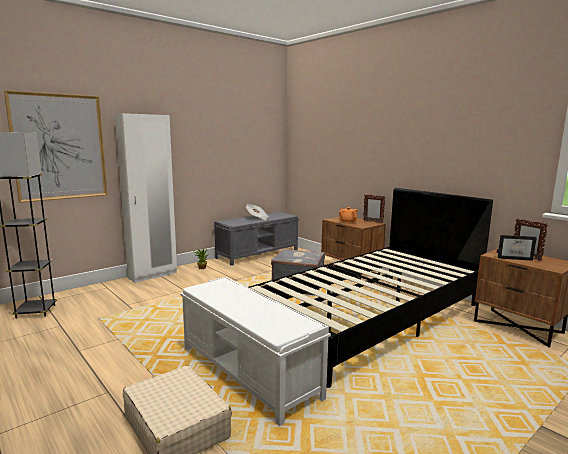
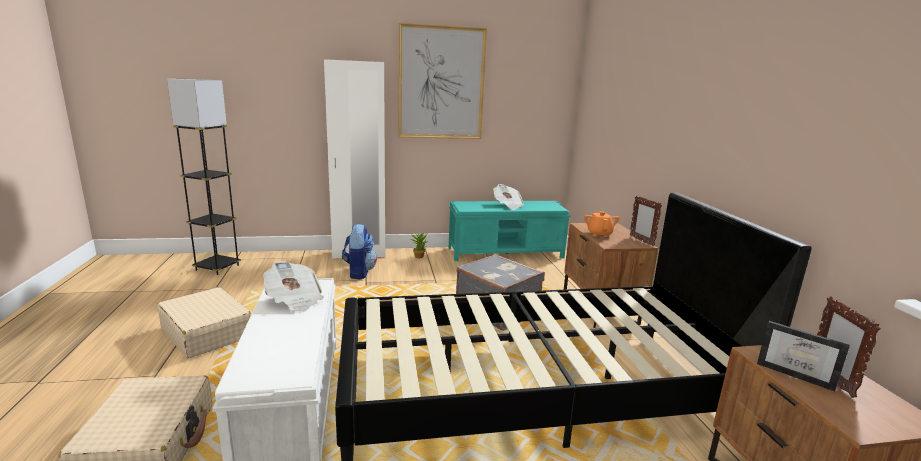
camera: 30 degrees right, 5 degrees up
(59, 147) = (264, 97): picture -> picture (441, 83)
(106, 354) = (206, 332): none -> beige suitcase
(171, 287) = (359, 272): none -> backpack
(227, 293) = (294, 300): none -> newspaper
(258, 254) = (506, 252): grey bench -> turquoise bench

